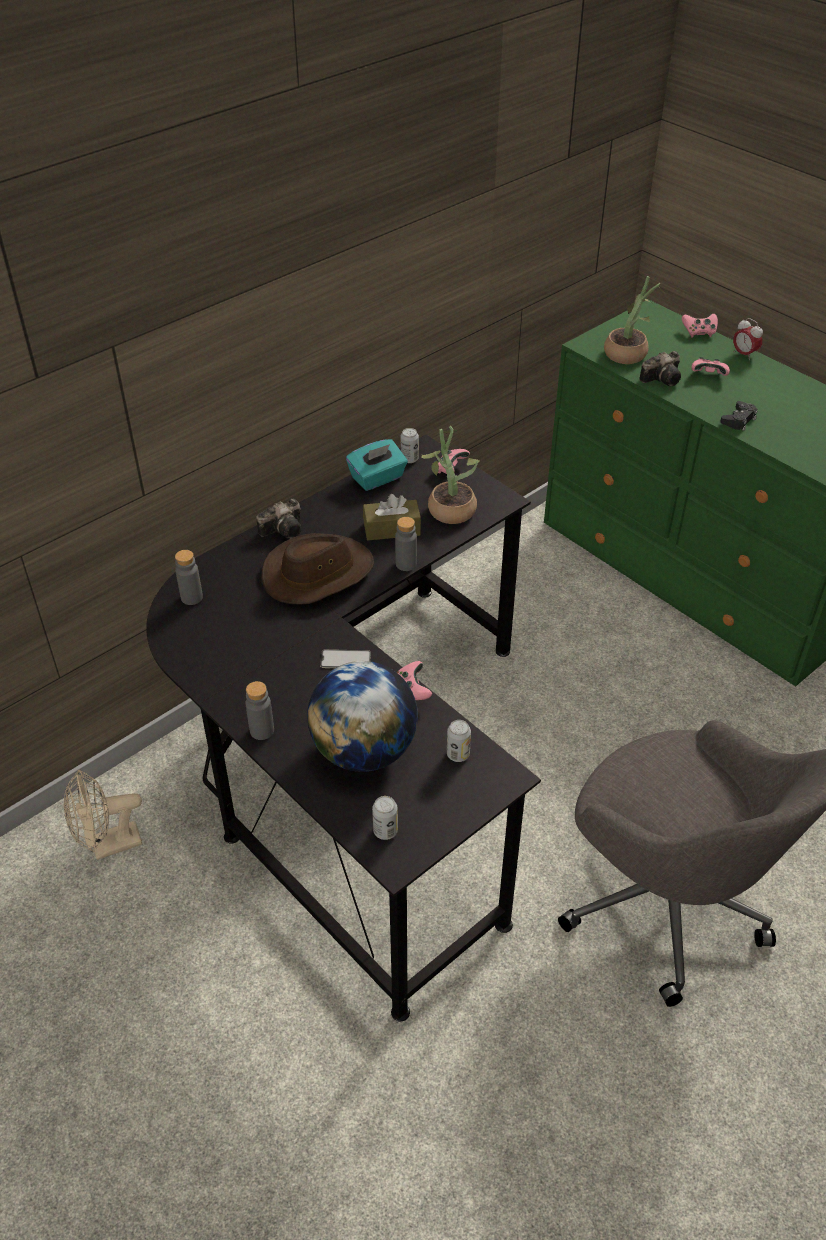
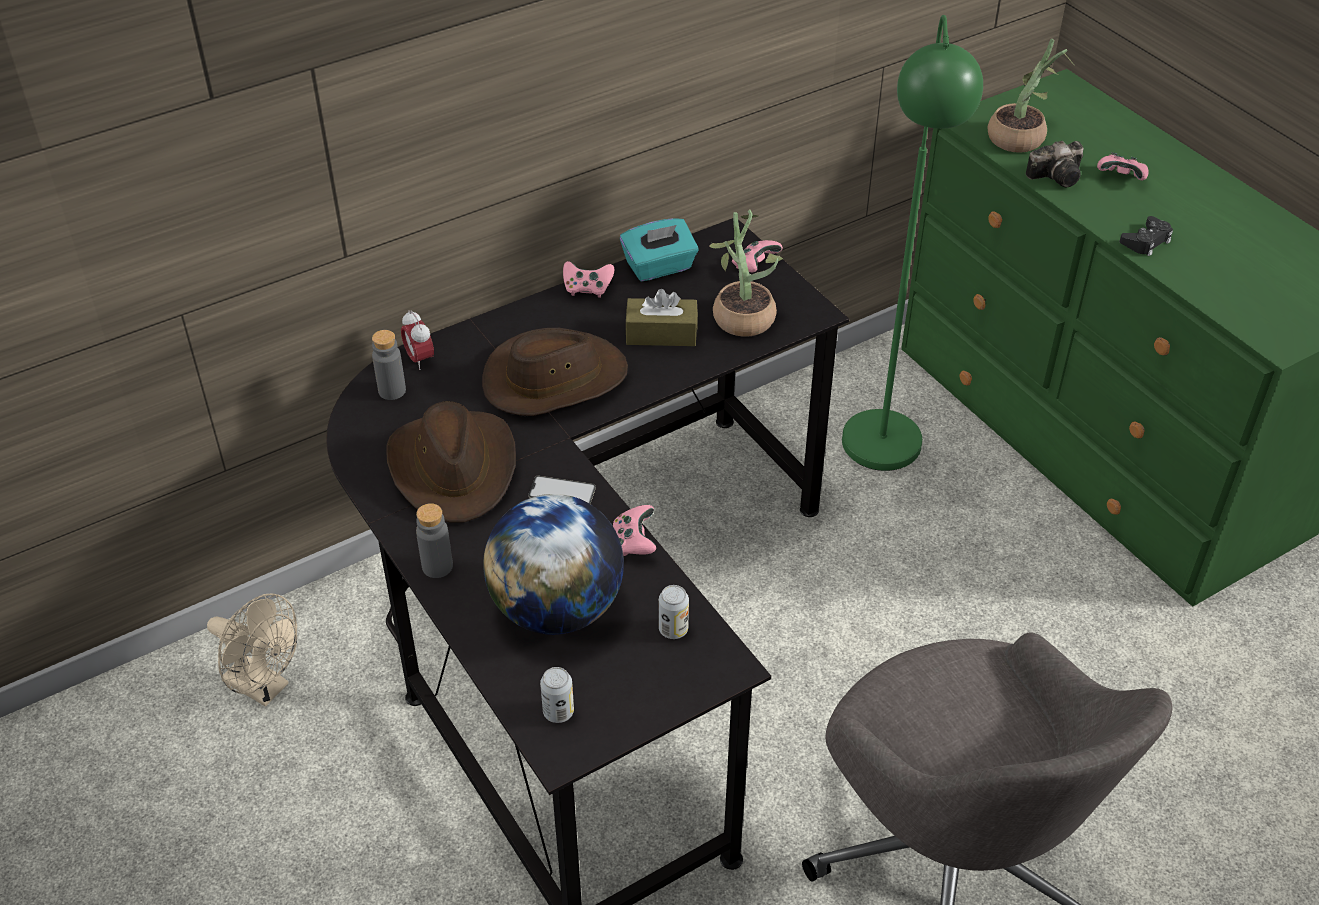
camera: 10 degrees right, 0 degrees up
(108, 846) = (264, 687): beige fan -> beige fan turned 135 degrees counterclockwise
(256, 651) = (454, 468): none -> brown hat
(285, 529) = (527, 318): camera -> none
(406, 564) = (668, 380): grey bottle -> none
(409, 459) = (706, 247): can -> none
(548, 608) = (882, 461): none -> green floor lamp
(698, 332) = (1123, 119): pink game controller -> pink game controller (587, 289)
(744, 354) = (1177, 155): alarm clock -> alarm clock (420, 359)

